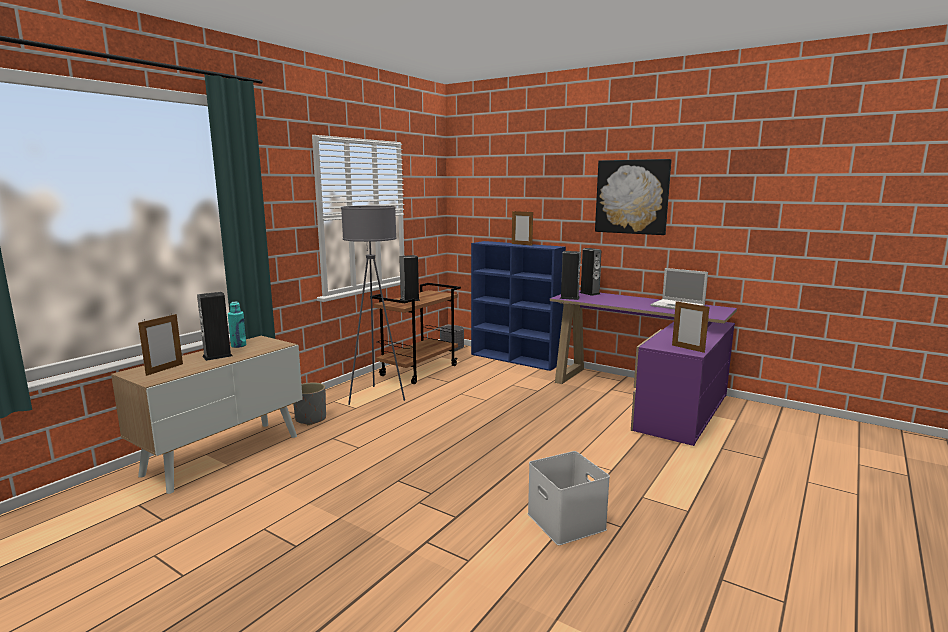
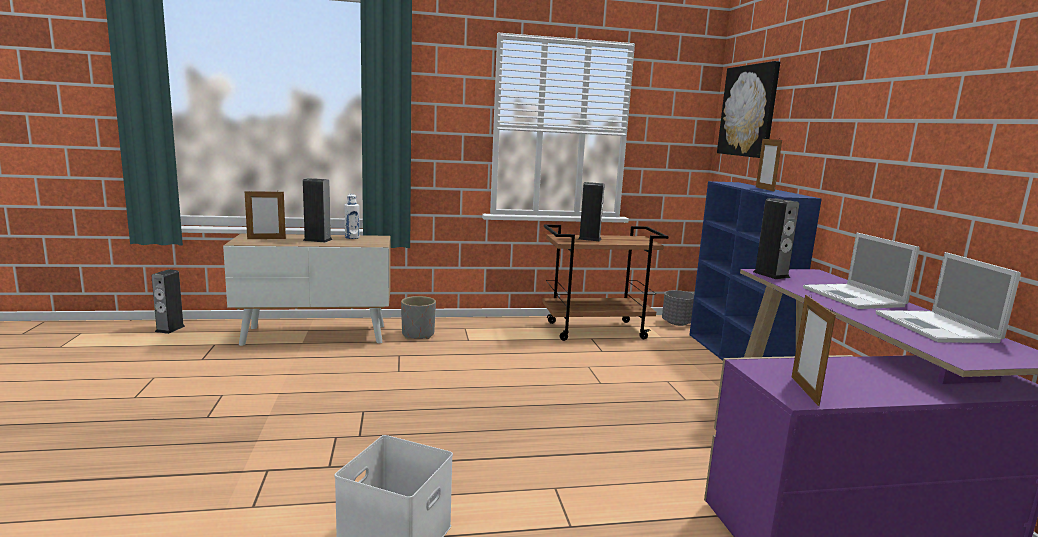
camera: 45 degrees right, 0 degrees up
(238, 345) = (352, 237): turquoise bottle -> white bottle
(376, 397) = (504, 338): grey floor lamp -> none
(589, 293) = (826, 278): speaker -> speaker (170, 329)
(624, 300) = (854, 297): none -> laptop
(632, 197) = (925, 115): picture -> picture (748, 111)

